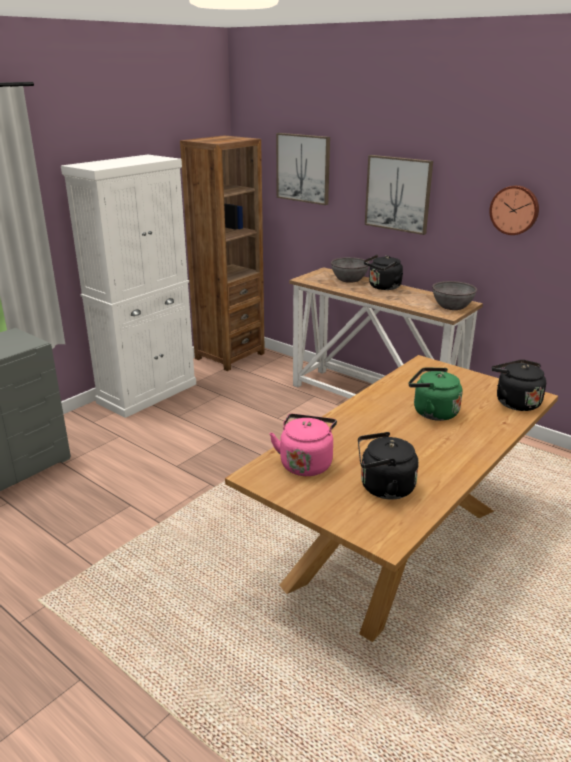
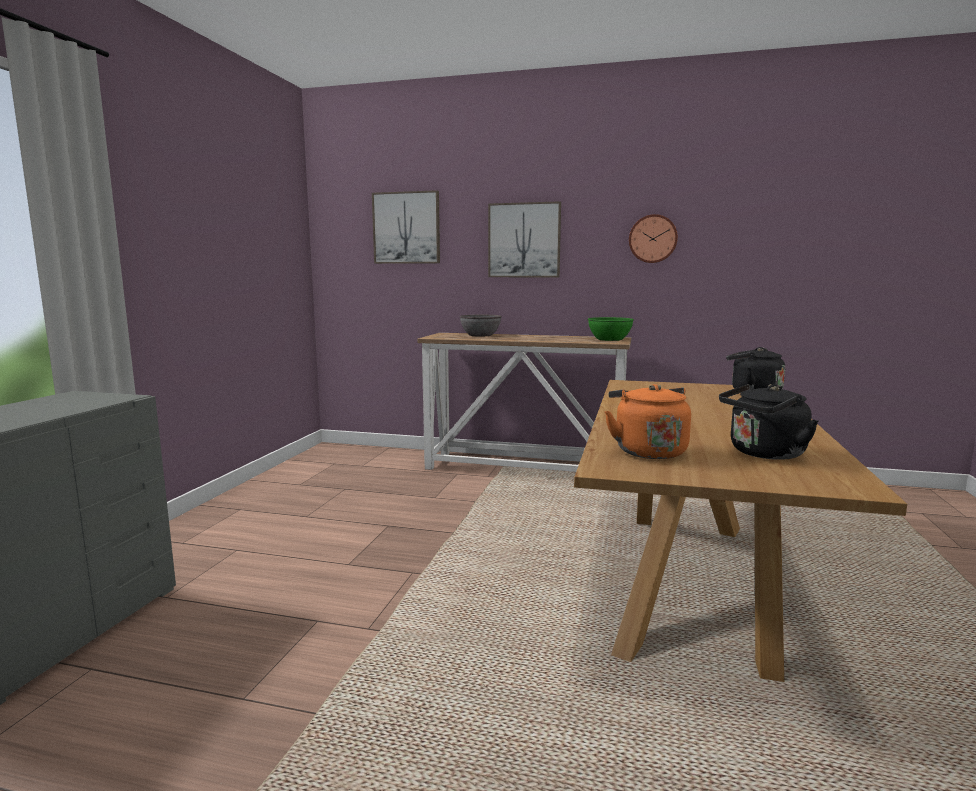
camera: 25 degrees left, 15 degrees down
(148, 393) = (244, 502): white cabinet -> none
(229, 356) = (325, 456): brown bookcase -> none
(306, 463) = (647, 451): pink kettle -> orange kettle
(383, 287) = (523, 336): black kettle -> none
(432, 412) = (696, 405): green kettle -> none
(452, 306) = (609, 339): grey bowl -> green bowl

